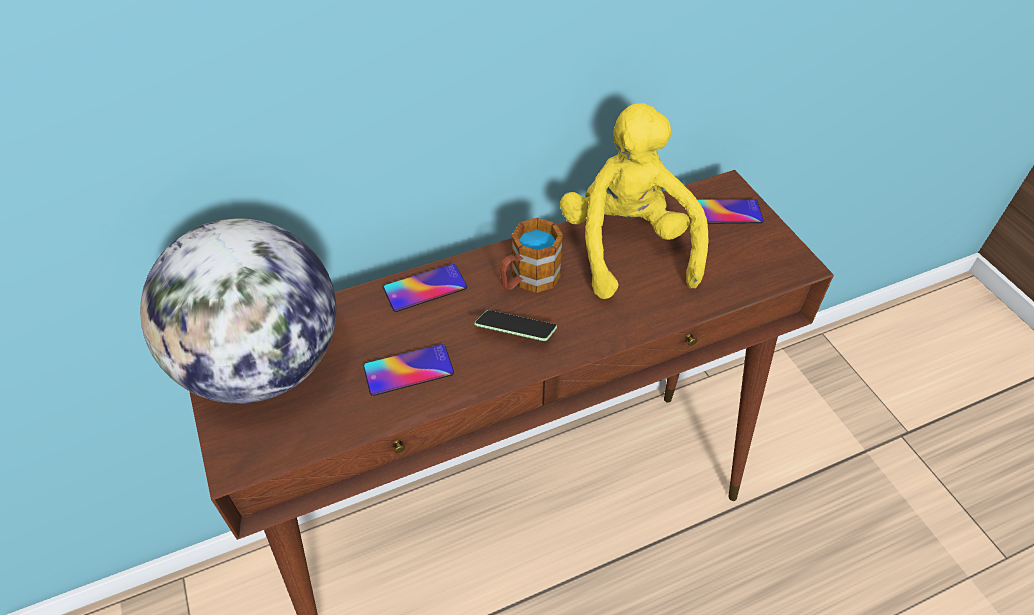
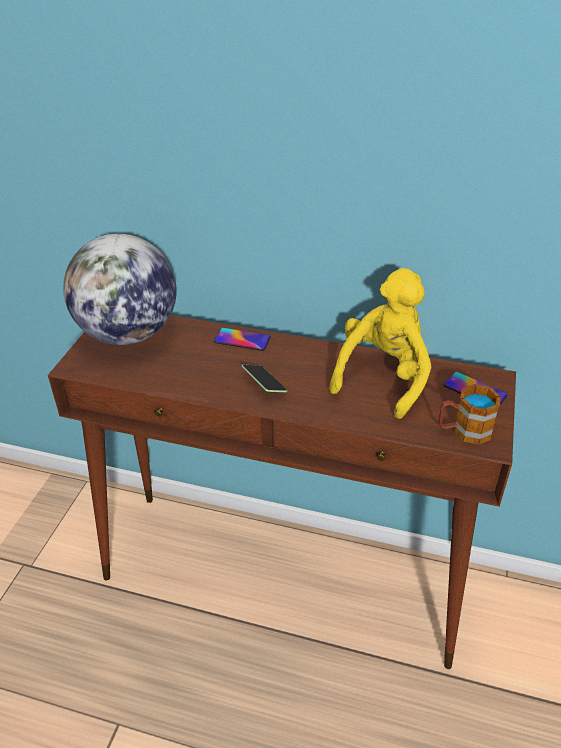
camera: 40 degrees right, 10 degrees down
(408, 370) = (189, 371): phone -> none
(528, 280) = (302, 363): mug -> mug (464, 431)

